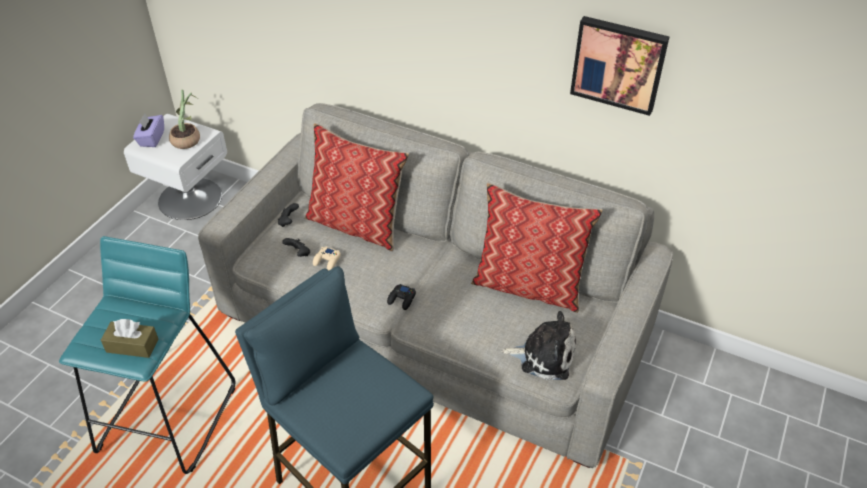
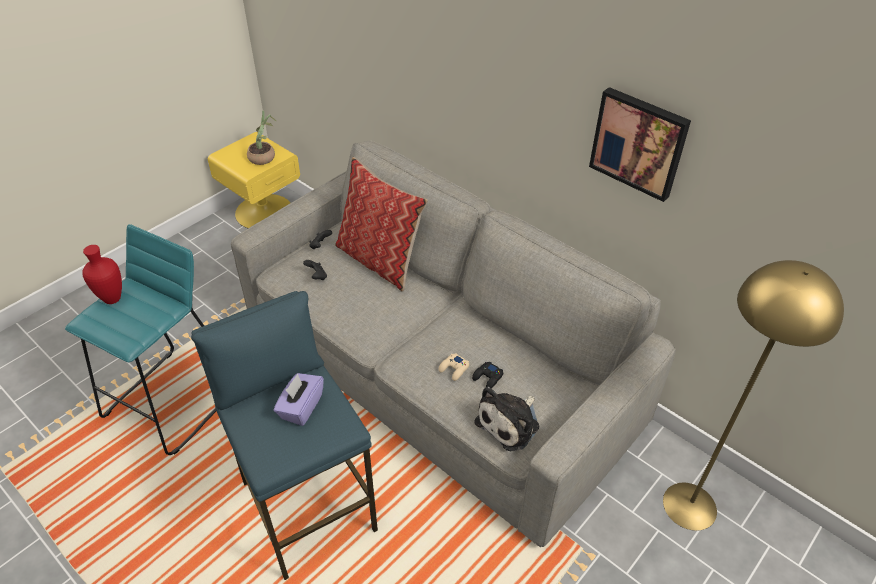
camera: 15 degrees right, 0 degrees up
(101, 321) = (112, 300): none -> red vase
(132, 345) = (128, 327): brown tissue box -> none
(151, 139) = (234, 151): purple tissue box -> purple tissue box (301, 407)
(189, 198) = (263, 211): white nightstand -> yellow nightstand
(327, 261) = (339, 288): beige game controller -> beige game controller (454, 369)
(402, 299) = (394, 338): black game controller -> black game controller (488, 378)
(529, 285) = (520, 351): pillow -> none
(543, 355) = (510, 423): plush toy -> plush toy turned 105 degrees clockwise
(710, 397) = (690, 506): none -> yellow floor lamp

